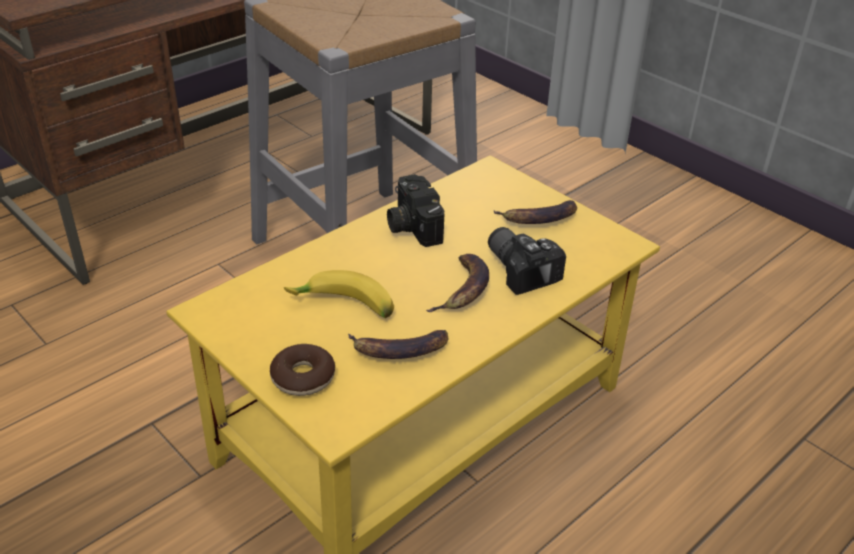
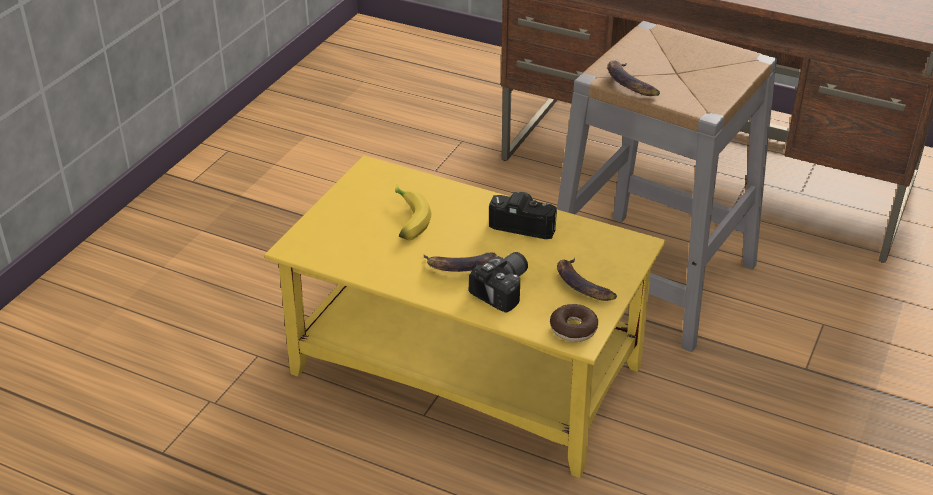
camera: 70 degrees right, 0 degrees up
(303, 378) = (329, 223): donut -> donut (573, 329)
(399, 350) = (376, 254): banana -> banana (629, 83)
(411, 225) = (524, 223): camera -> camera turned 60 degrees clockwise

